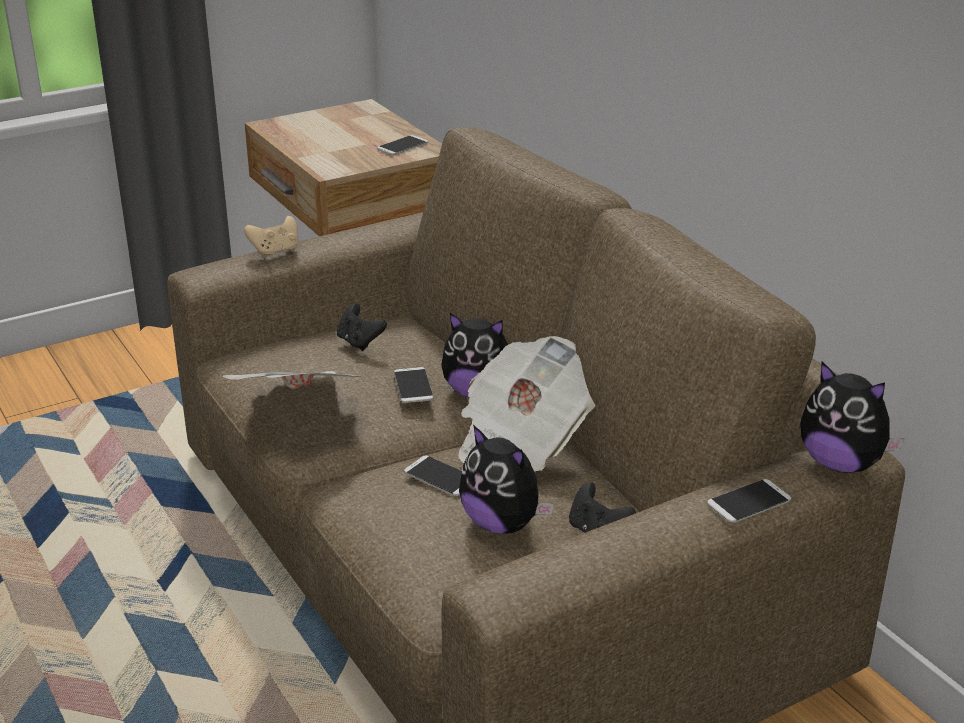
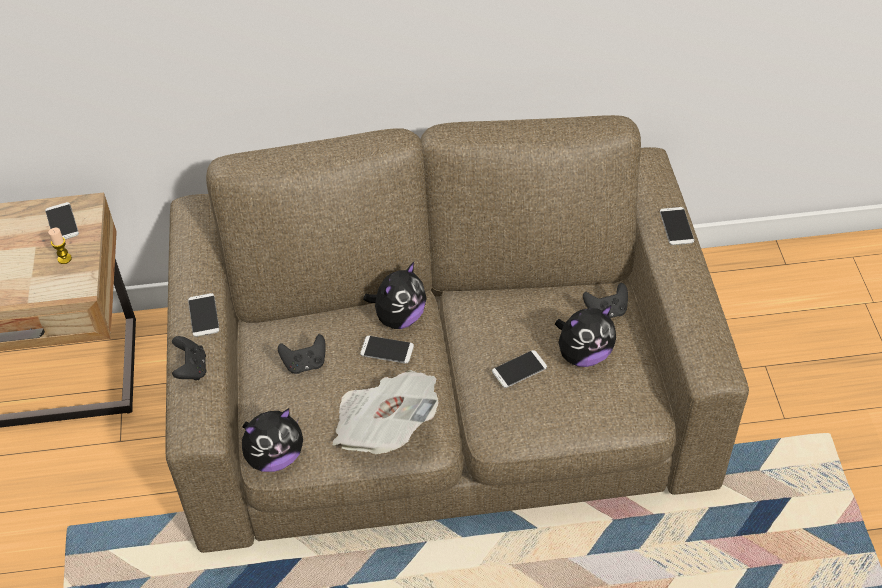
camera: 65 degrees left, 20 degrees up
(275, 252) = (191, 369): beige game controller -> black game controller
(347, 240) = (203, 315): none -> phone
(359, 157) = (64, 259): none -> candle
(521, 438) = (491, 311): newspaper -> none
(841, 464) = (655, 172): plush toy -> plush toy (275, 457)

